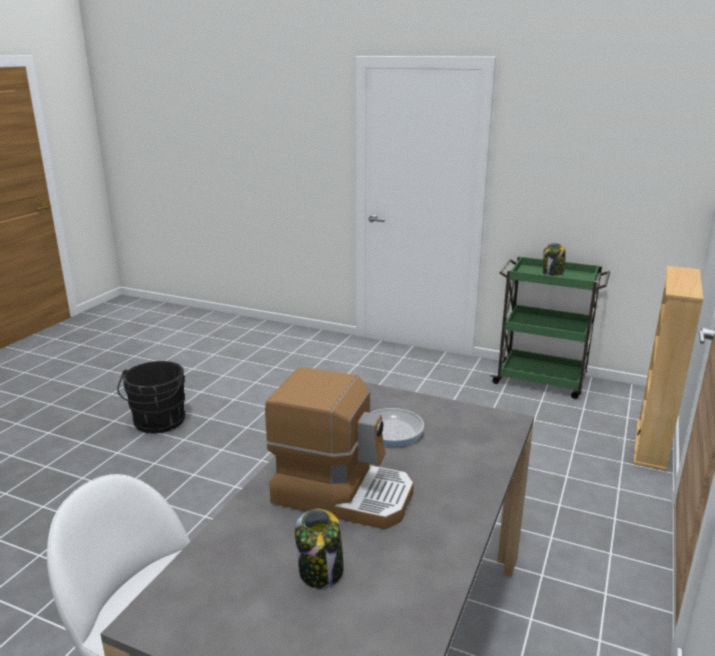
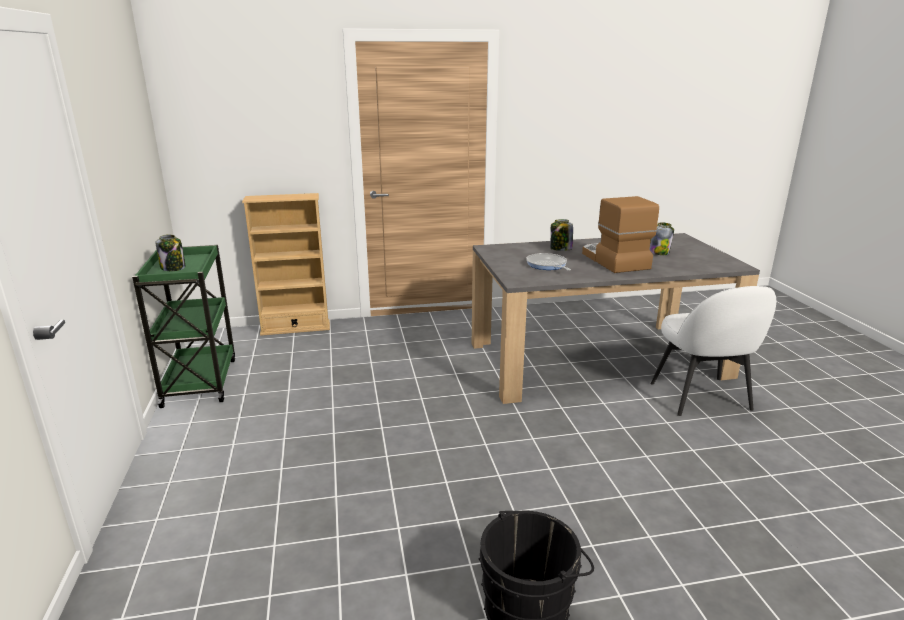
camera: 125 degrees left, 0 degrees up
(447, 476) = (560, 249): none -> jar

